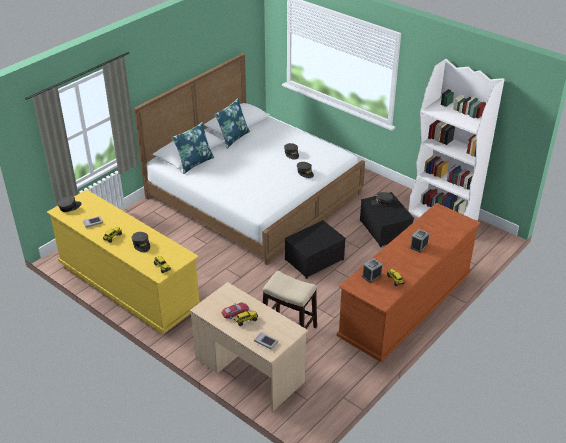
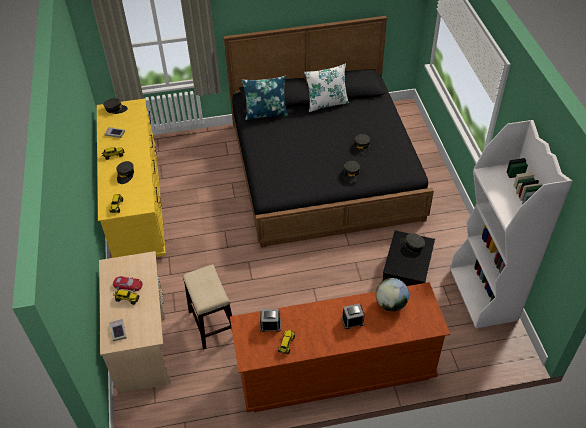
camera: 40 degrees right, 10 degrees up
(233, 138) = (326, 103): blue pillow -> white pillow
(253, 194) = (323, 169): white bed -> black bed
(314, 260) = (306, 268): storage box -> none
(429, 225) = (391, 304): none -> globe

